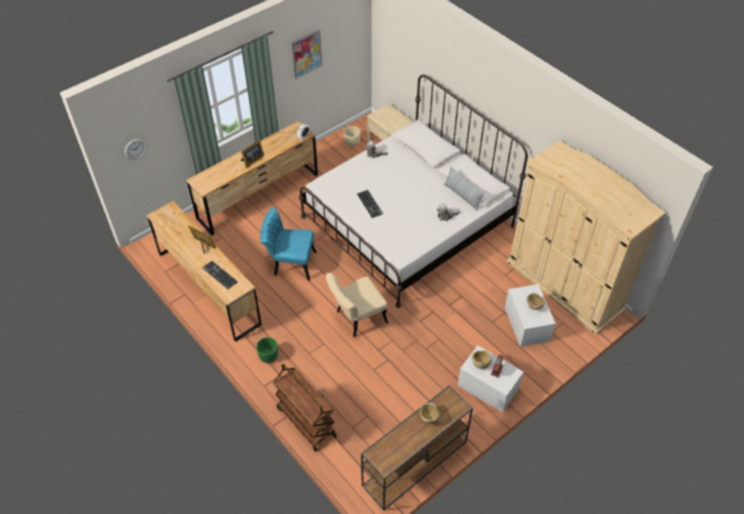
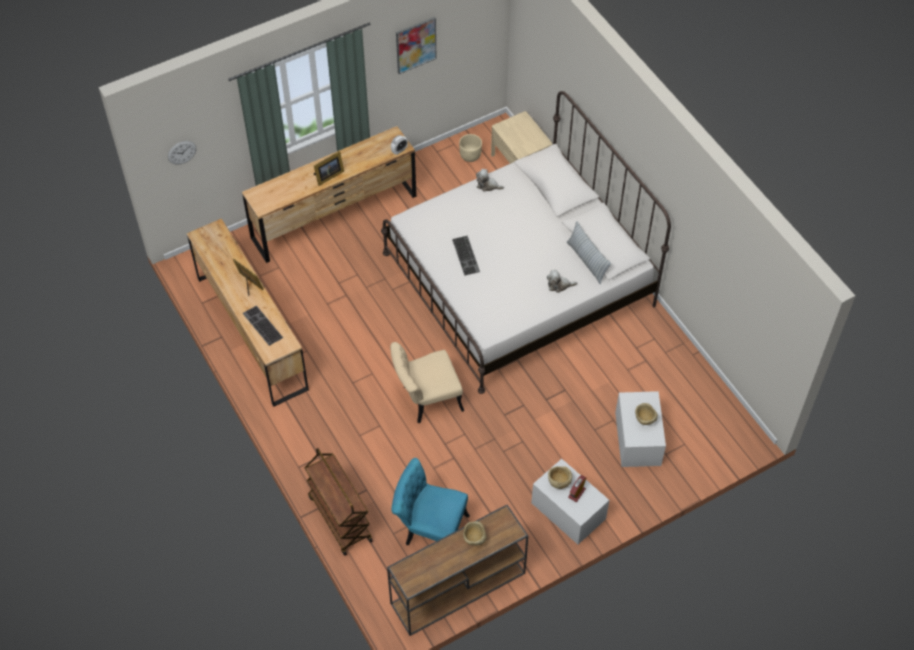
camera: 10 degrees right, 5 degrees up
(268, 356) = (310, 431): green planter -> none
(290, 263) = (357, 314): turquoise chair -> turquoise chair (430, 529)
(564, 285) = (700, 395): beige wardrobe -> none

